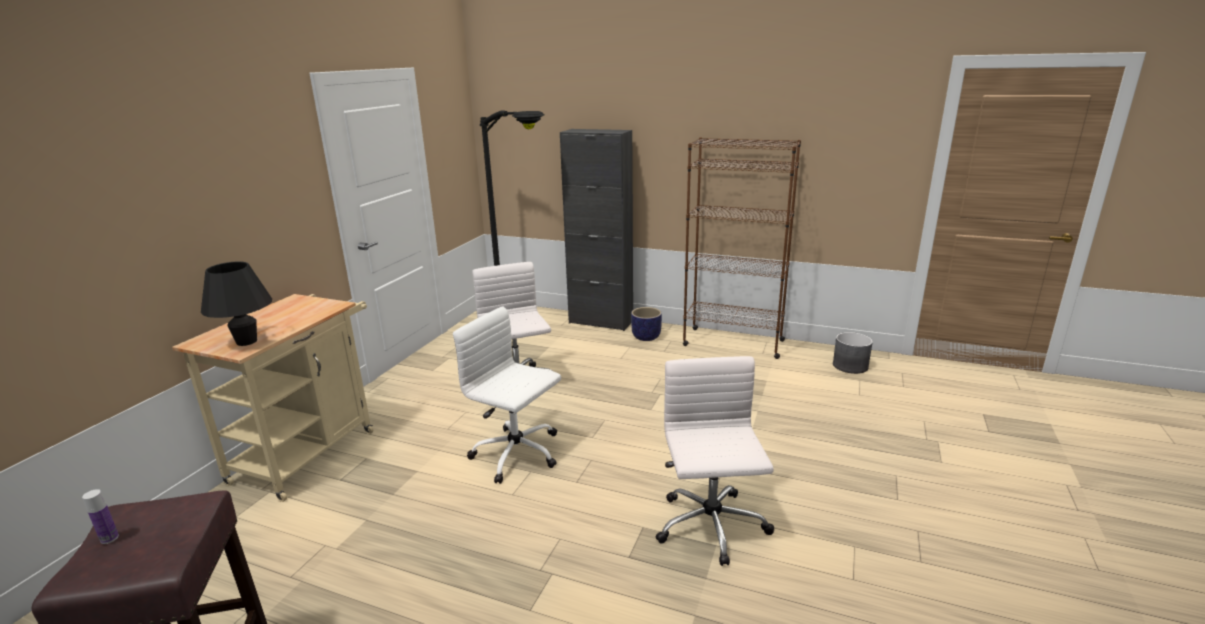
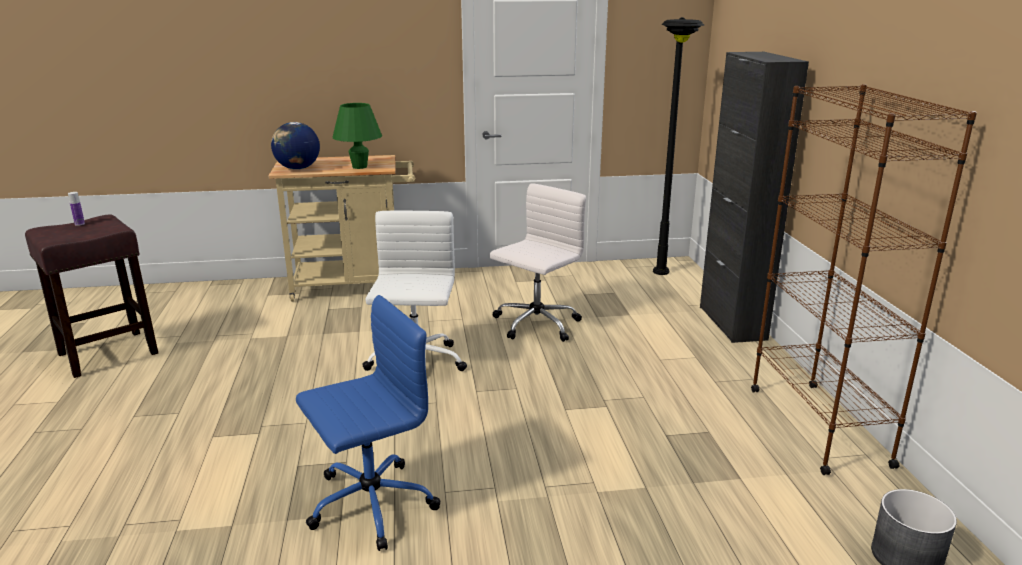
camera: 60 degrees right, 0 degrees up
(246, 342) = (297, 169): black table lamp -> globe
(307, 313) = (359, 167): none -> green table lamp
(646, 337) = (737, 360): planter -> none
(711, 527) = (369, 505): white office chair -> blue office chair

